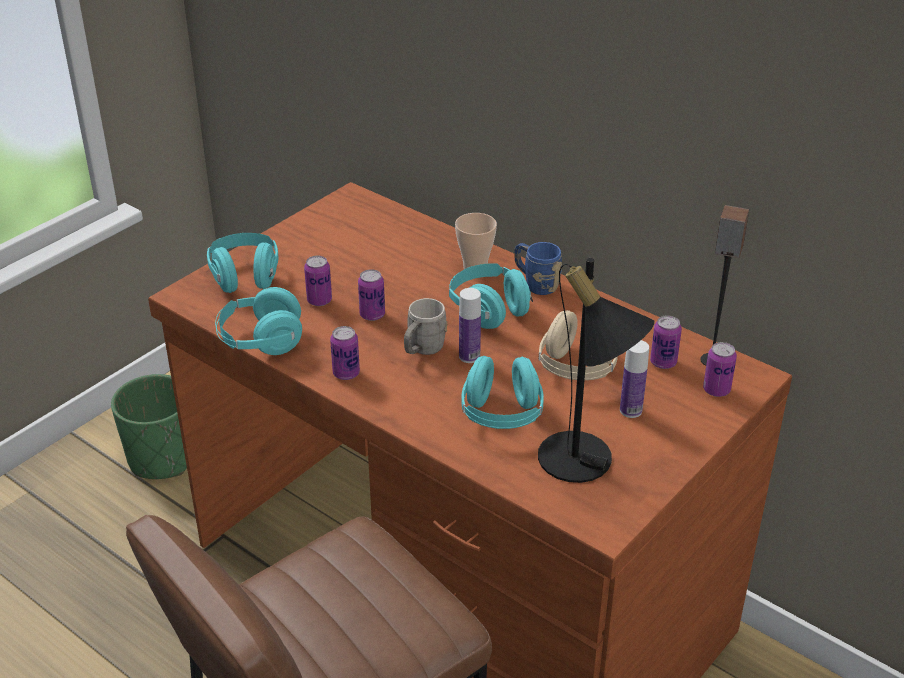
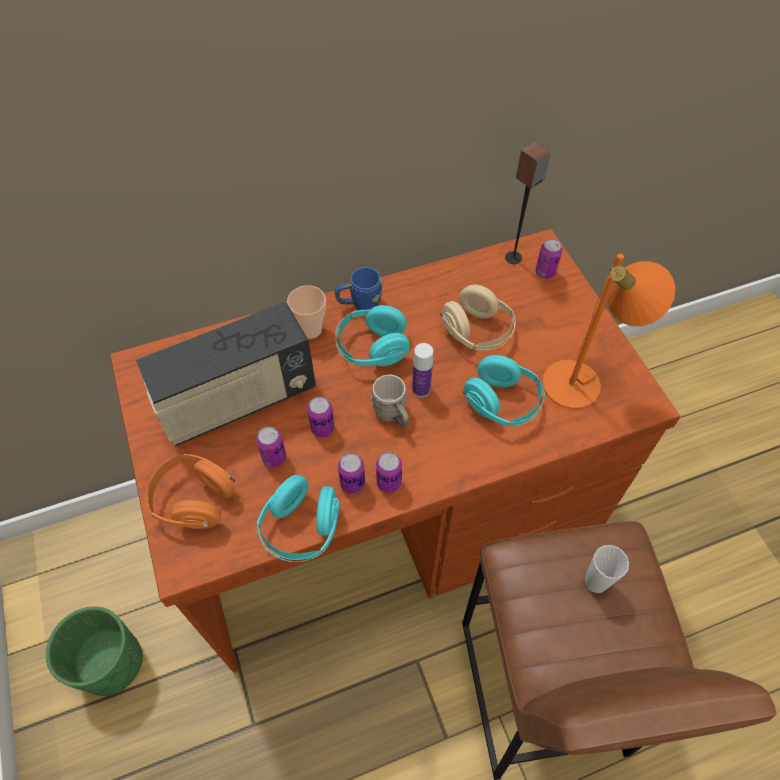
camera: 60 degrees left, 20 degrees up
(245, 277) = (194, 501): turquoise headphones -> orange headphones
(361, 260) = (238, 401): none -> radio
(371, 599) = (596, 581): none -> cup
(585, 465) = (583, 382): black table lamp -> orange table lamp
(630, 410) = (540, 327): bottle -> none
(663, 362) = (500, 283): can -> can (352, 484)

